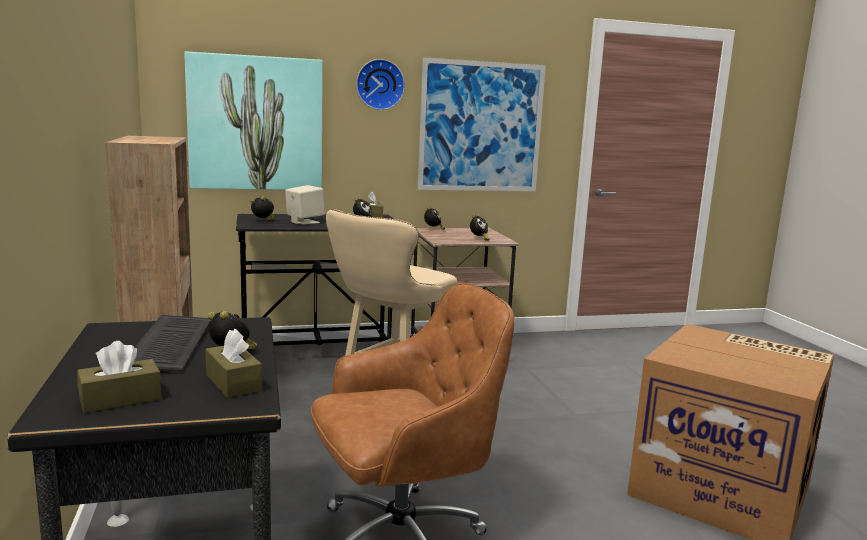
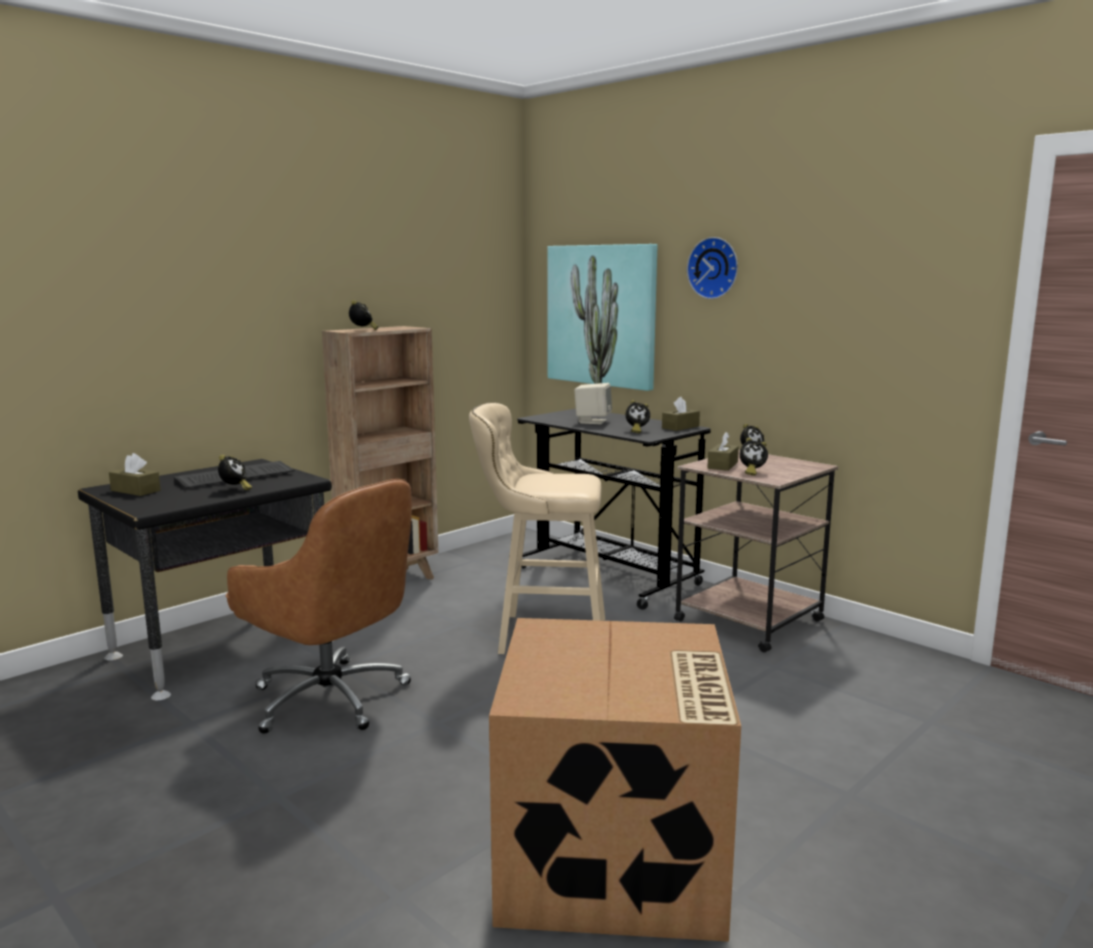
camera: 60 degrees right, 0 degrees up
(233, 382) = (180, 500): brown tissue box -> brown tissue box (722, 465)
(263, 221) = (563, 416): alarm clock -> alarm clock (363, 330)
(481, 127) = (837, 321): picture -> none

